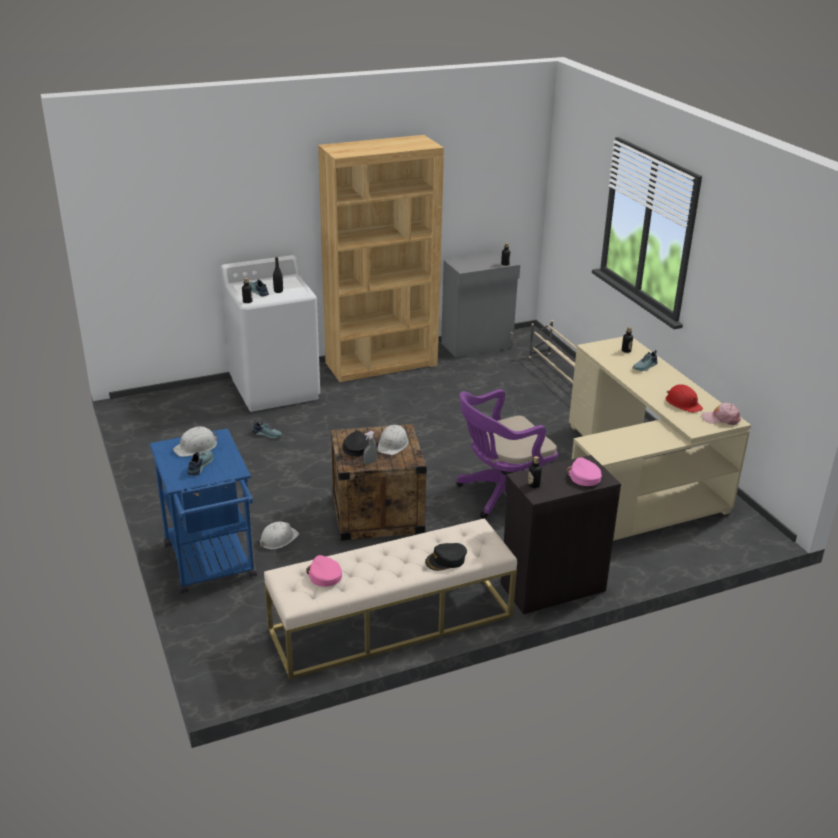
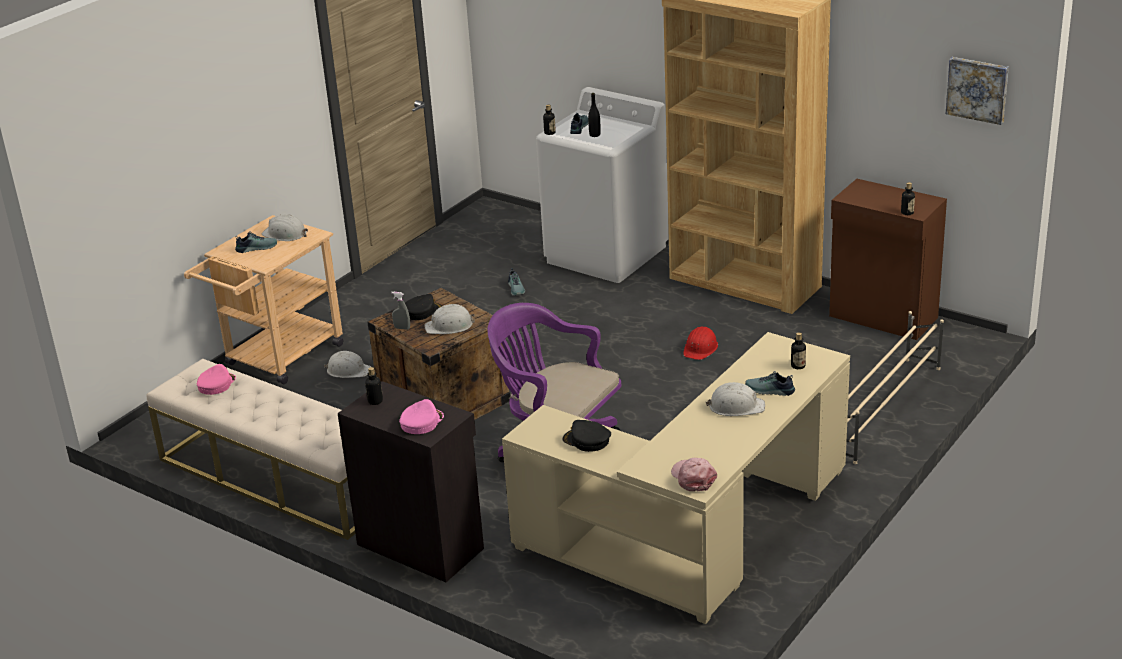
camera: 60 degrees right, 0 degrees up
(212, 566) = (278, 359): blue cart -> beige cart
(446, 560) = (292, 432): black cap -> black cap (586, 440)
(478, 345) = (883, 317): grey cabinet -> brown cabinet
(519, 172) = (978, 89): none -> picture
(653, 381) = (736, 406): none -> white hard hat
(683, 403) = (702, 442): red hard hat -> red hard hat (700, 348)

